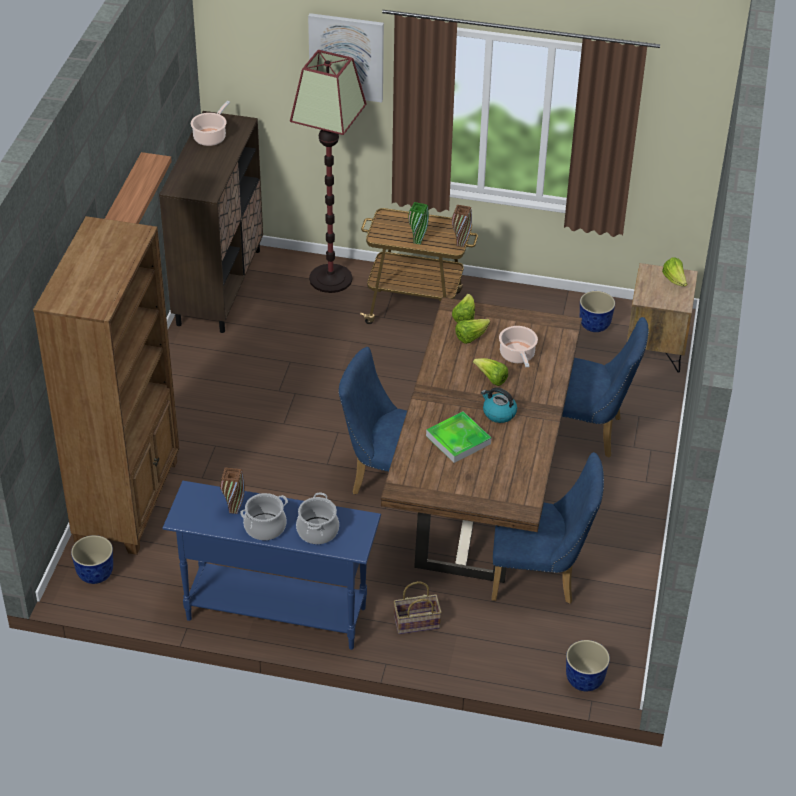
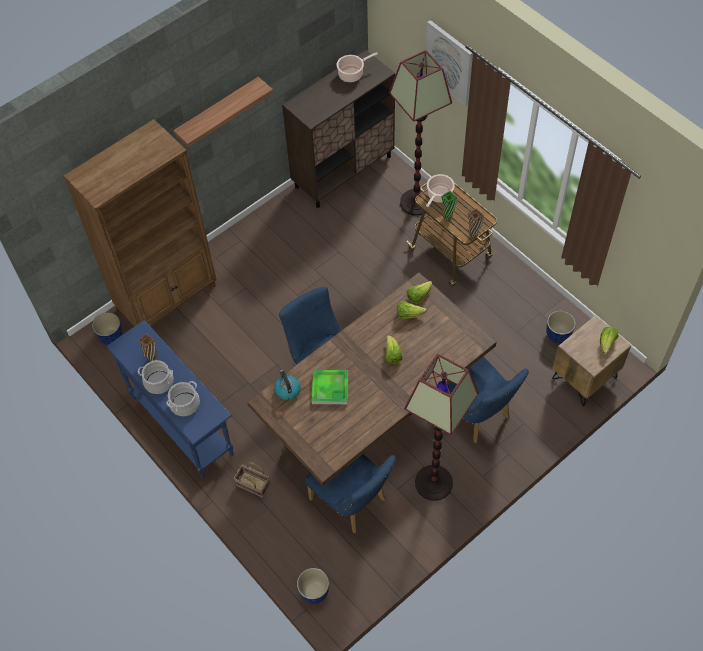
camera: 40 degrees right, 15 degrees up
(498, 413) = (373, 384): kettle -> kettle (287, 390)
(517, 356) = (425, 347): cooking pot -> cooking pot (439, 195)
(604, 514) = (433, 482): none -> floor lamp

